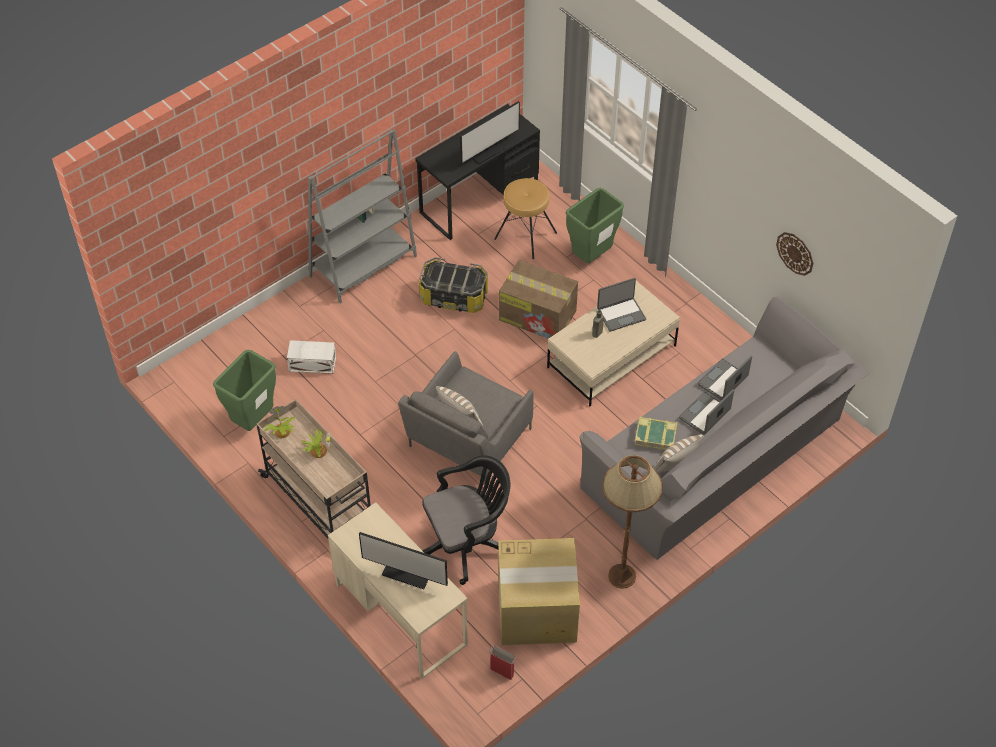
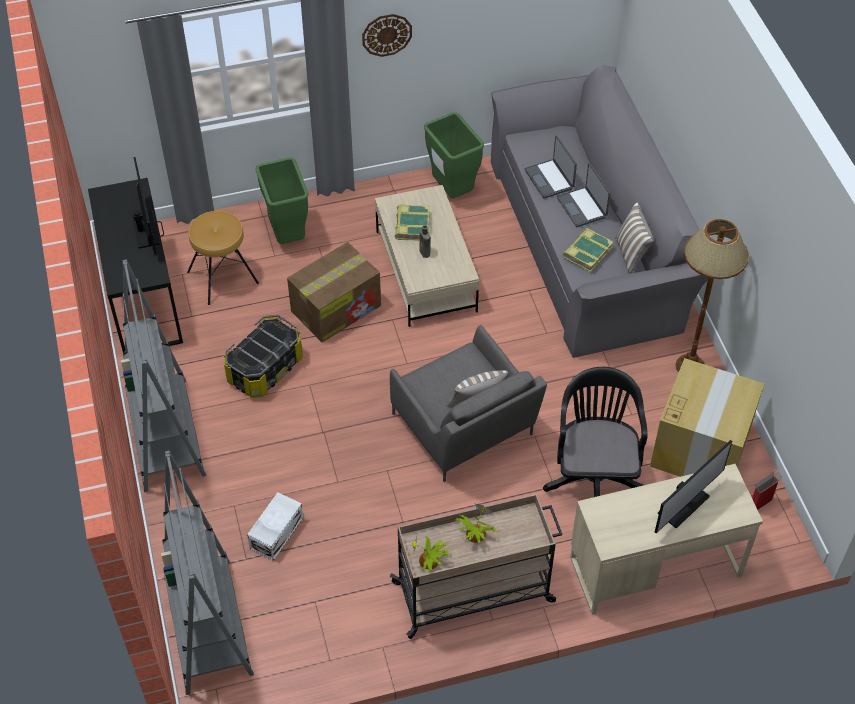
camera: 65 degrees left, 0 degrees up
(220, 357) = (208, 625): none -> grey bookcase
(253, 420) = (324, 620): green trash can -> green trash can (452, 191)
(621, 314) = (412, 225): laptop -> book
(795, 253) = (498, 34): wall clock -> wall clock (386, 34)

